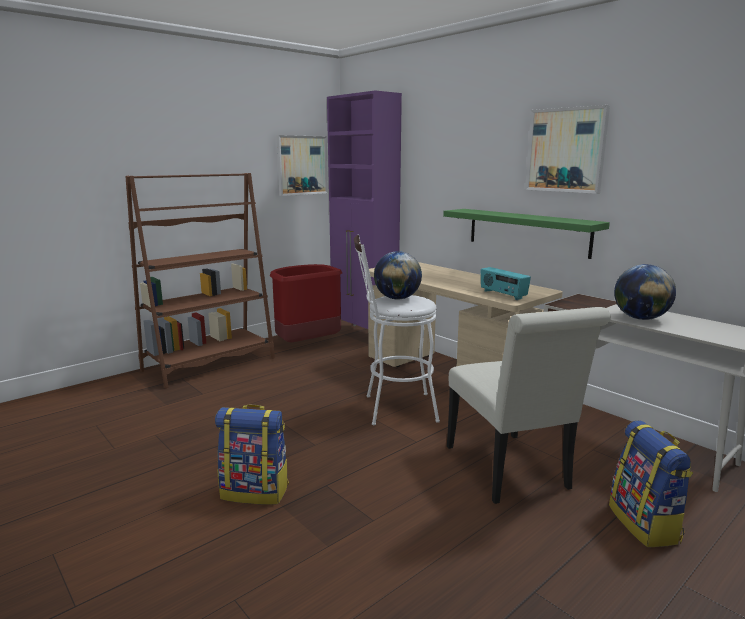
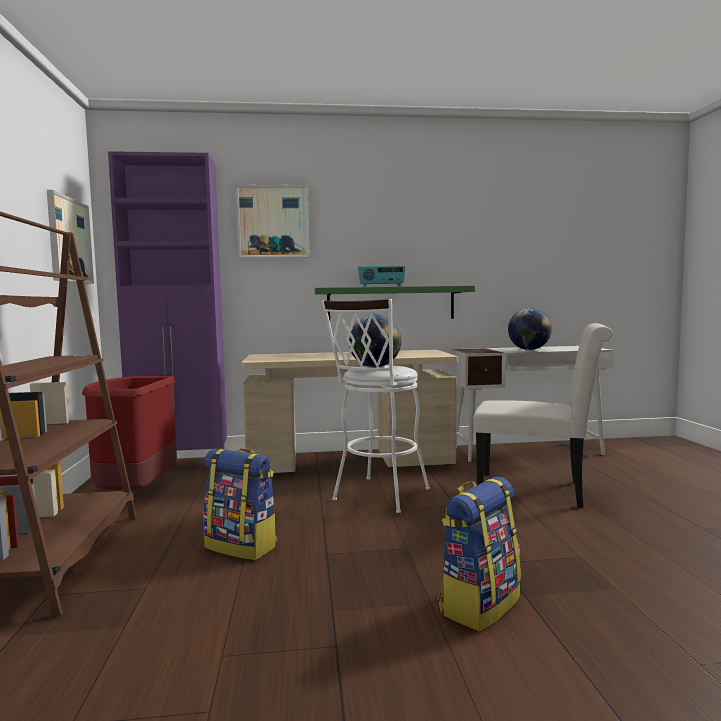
camera: 55 degrees left, 10 degrees down
(502, 295) = (423, 354): radio -> radio (381, 287)
(566, 150) = (421, 230): picture -> picture (273, 222)
(645, 524) = (632, 479): backpack -> backpack (242, 546)

